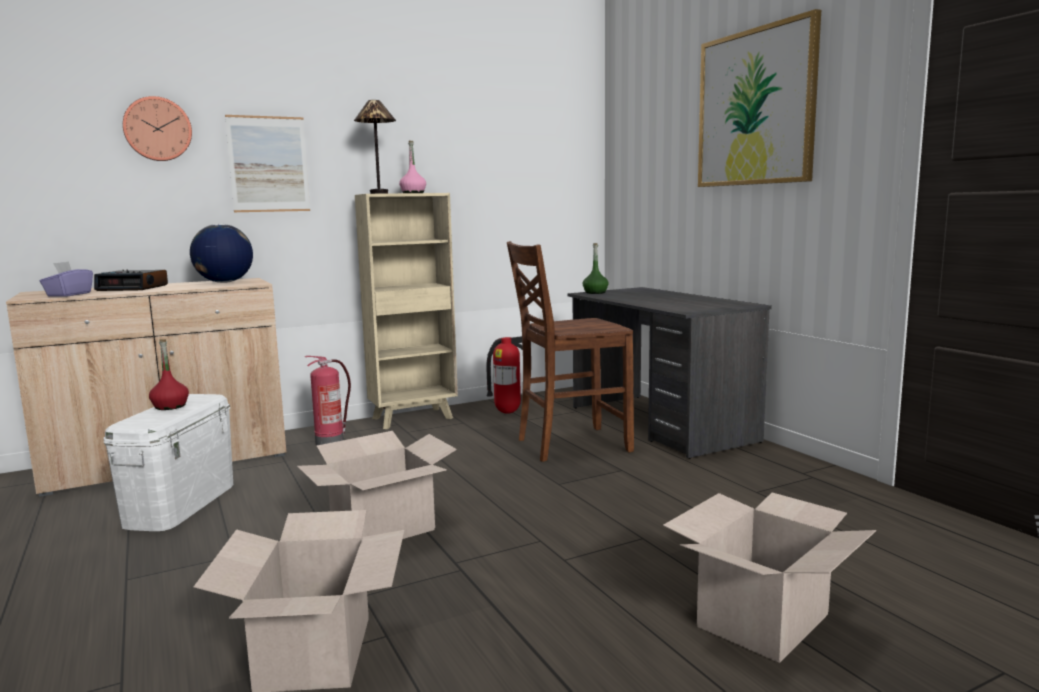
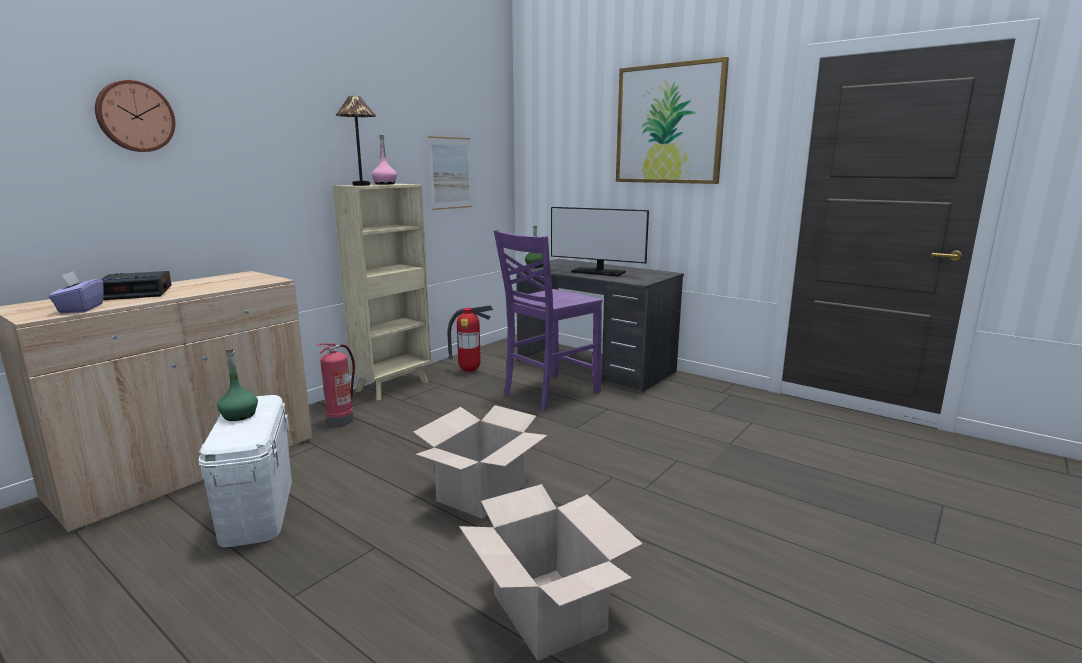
camera: 25 degrees left, 5 degrees up
(170, 406) = (239, 415): red bottle -> green bottle
(224, 282) = (231, 279): globe -> none
(268, 164) = (251, 155): picture -> picture (451, 173)
(570, 445) = (549, 393): brown chair -> purple chair
(657, 300) = (598, 272): none -> monitor
(764, 621) = (805, 504): cardboard box -> none

